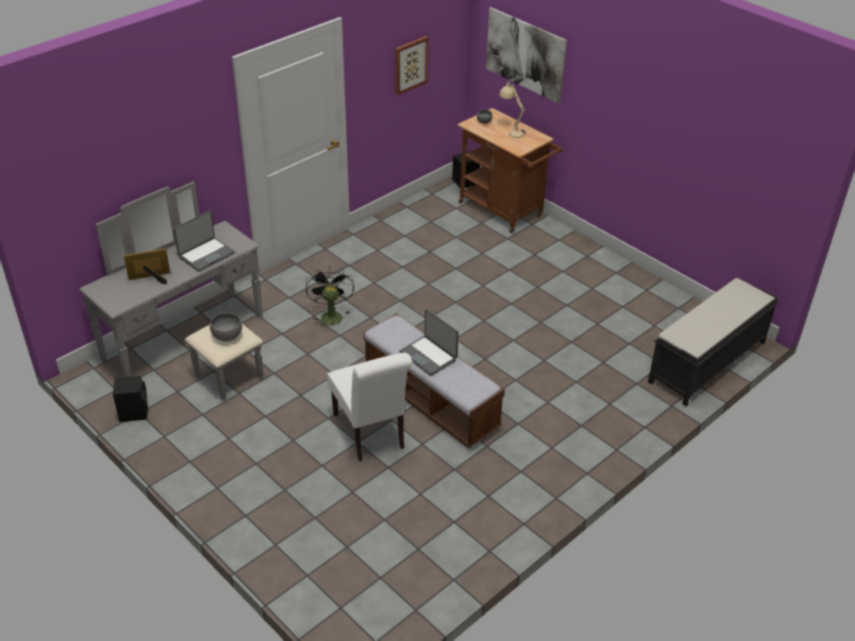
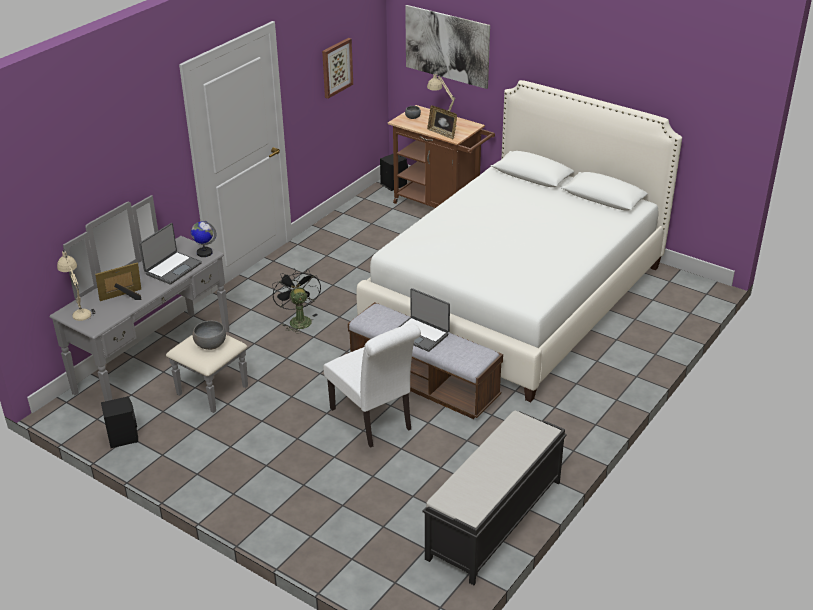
camera: 10 degrees left, 5 degrees down
(107, 286) = (79, 310): none -> beige table lamp
(240, 242) = (204, 253): none -> globe
(508, 143) = (442, 133): none -> picture frame
(550, 322) = (517, 297): none -> white bed
(706, 363) = (675, 312): black bench -> black bench (494, 520)

